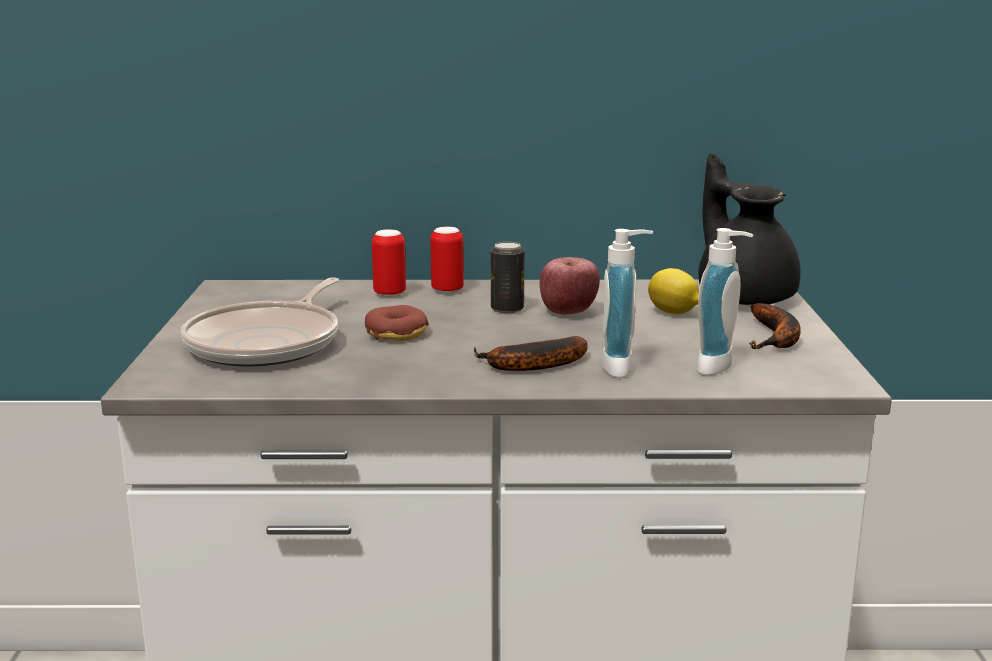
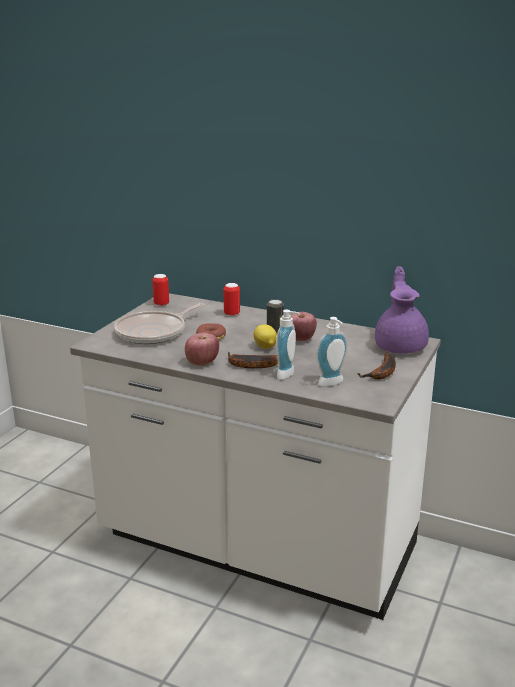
camera: 25 degrees right, 5 degrees up
(432, 376) = (202, 362): none -> apple
(447, 290) = (260, 316): can -> can (161, 304)
(673, 313) = (351, 349): lemon -> lemon (265, 347)
(744, 296) = (400, 346): black teapot -> purple teapot

